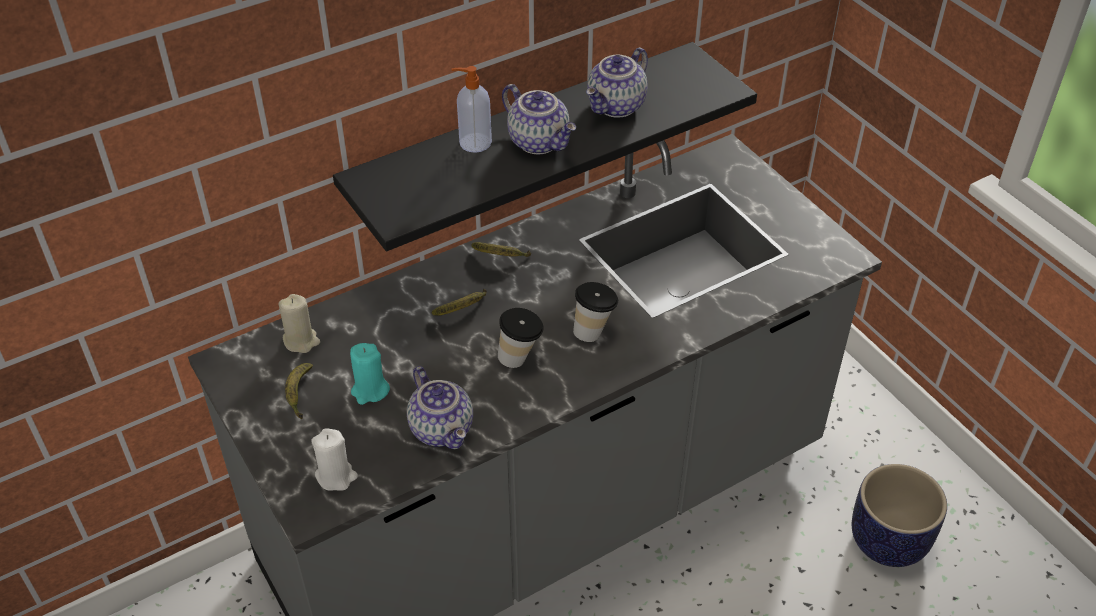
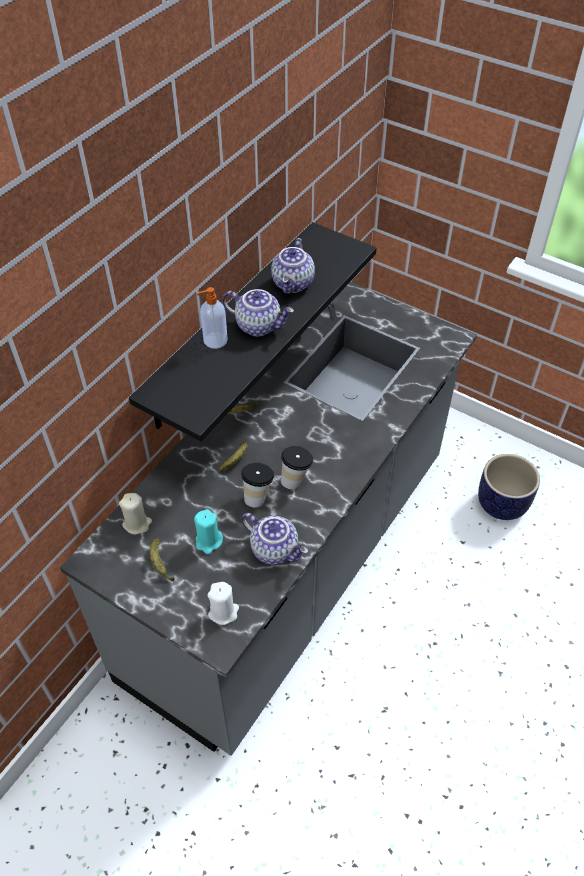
camera: 25 degrees left, 5 degrees up
(594, 331) = (332, 443): cup -> cup (258, 496)

